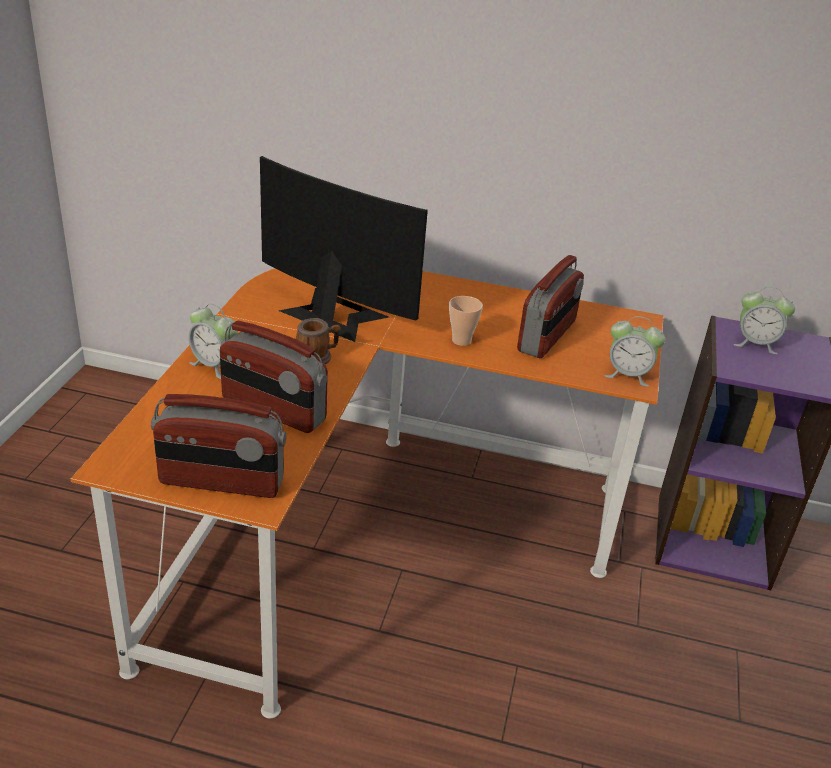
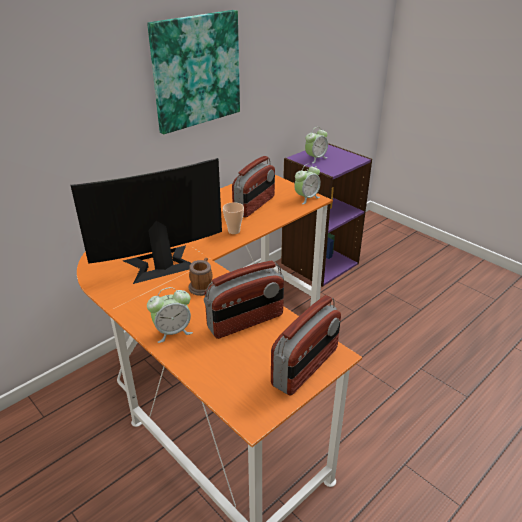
camera: 55 degrees left, 0 degrees up
(547, 336) = (254, 205): radio -> radio turned 60 degrees clockwise
(565, 99) = (196, 71): none -> picture

